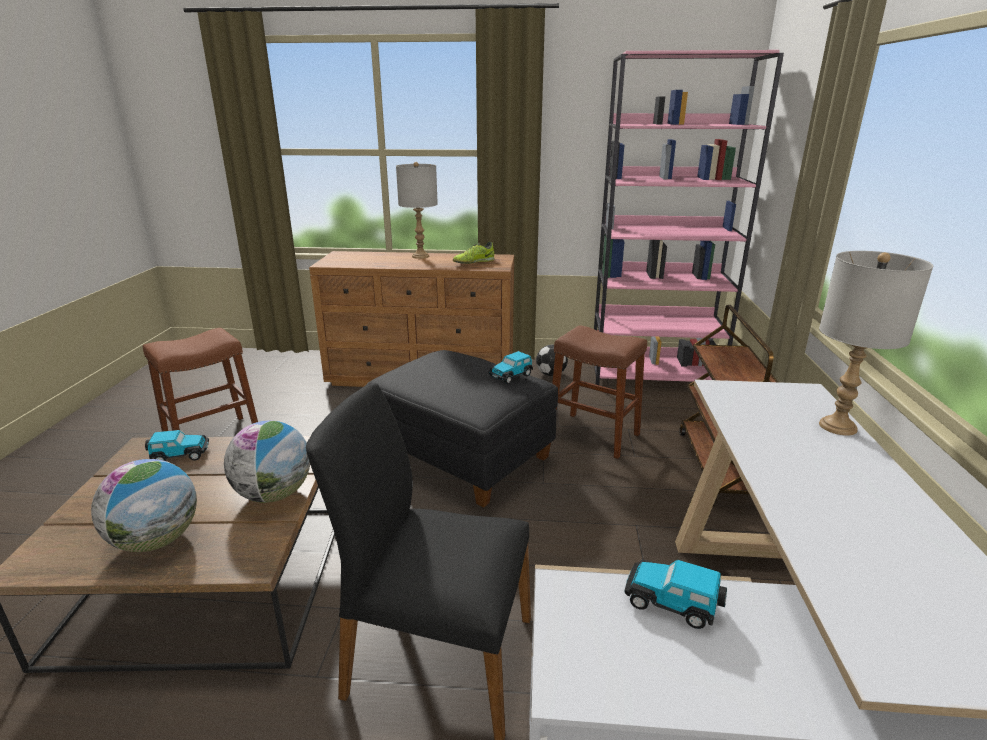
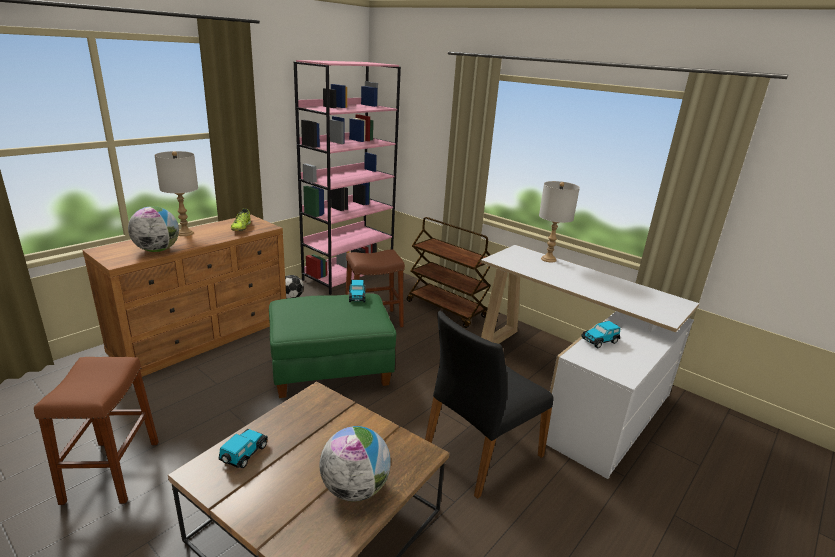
camera: 55 degrees left, 0 degrees up
(274, 494) = (359, 425): globe -> globe (157, 250)
(463, 457) = (331, 369): black ottoman -> green ottoman

